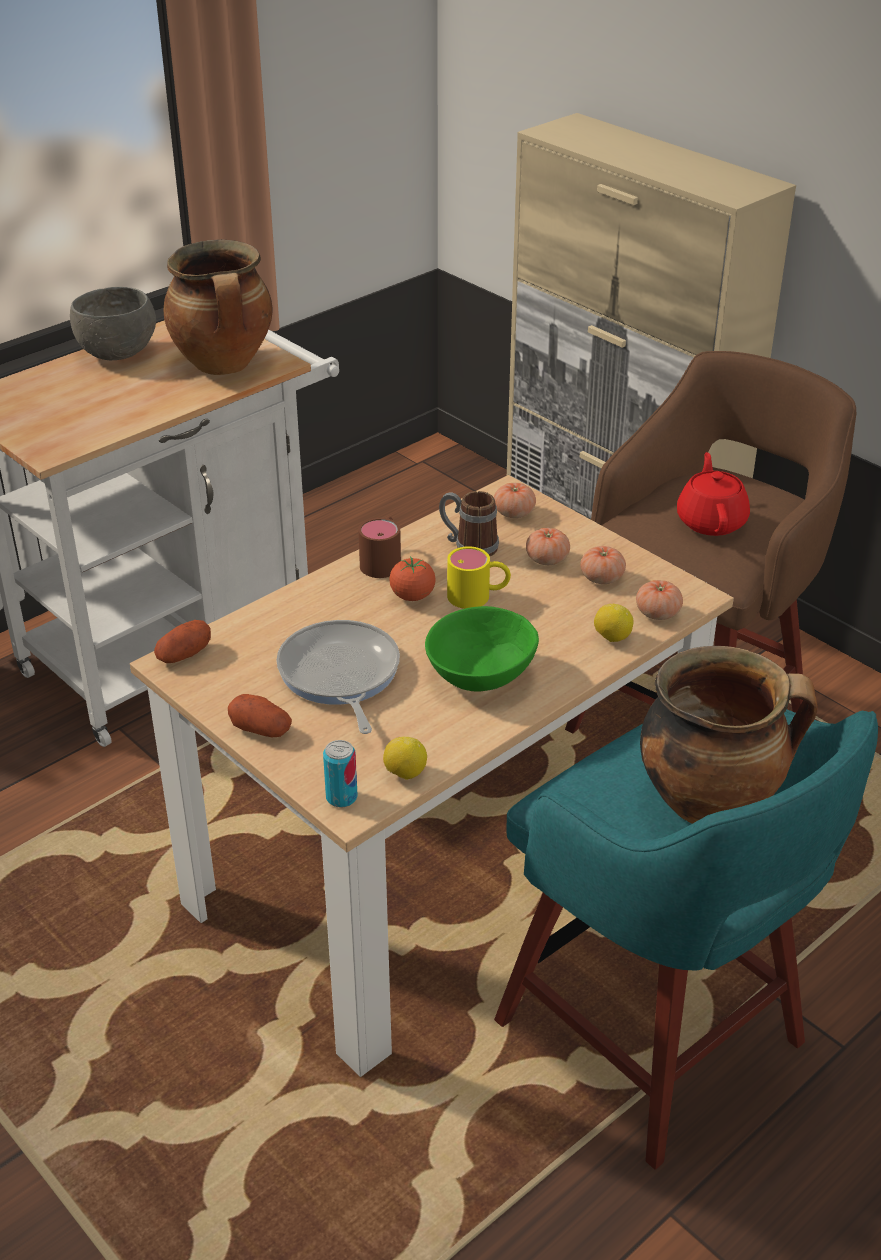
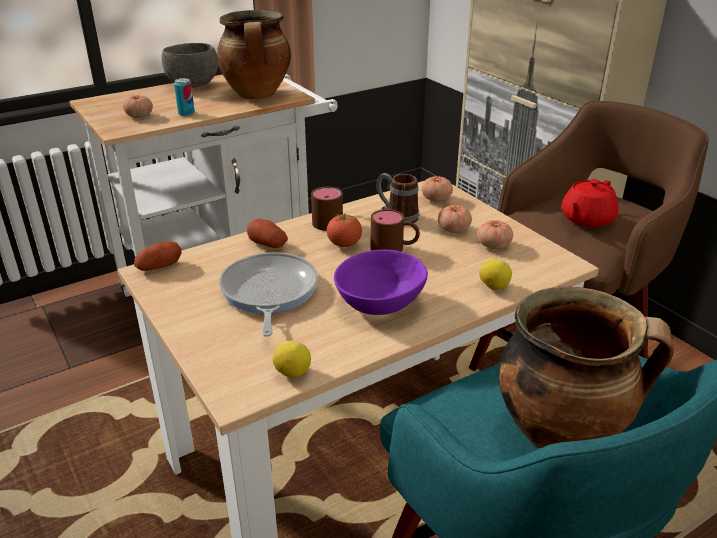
camera: 10 degrees right, 5 degrees down
(261, 729) = (190, 325): potato -> potato (268, 244)
(341, 797) = (231, 387): can -> can (186, 113)
(478, 596) = (394, 248): yellow mug -> brown mug
(482, 674) = (381, 303): green bowl -> purple bowl
(657, 613) = (534, 273): tomato -> tomato (139, 116)
(711, 521) = (586, 219): red teapot -> red teapot turned 150 degrees counterclockwise

